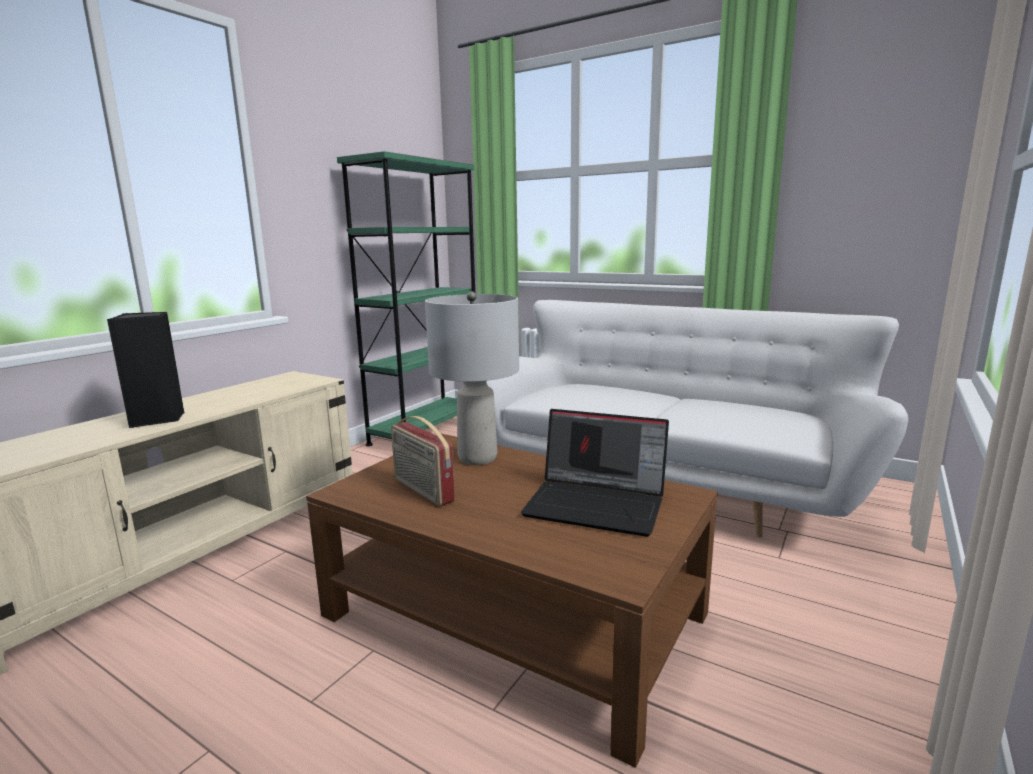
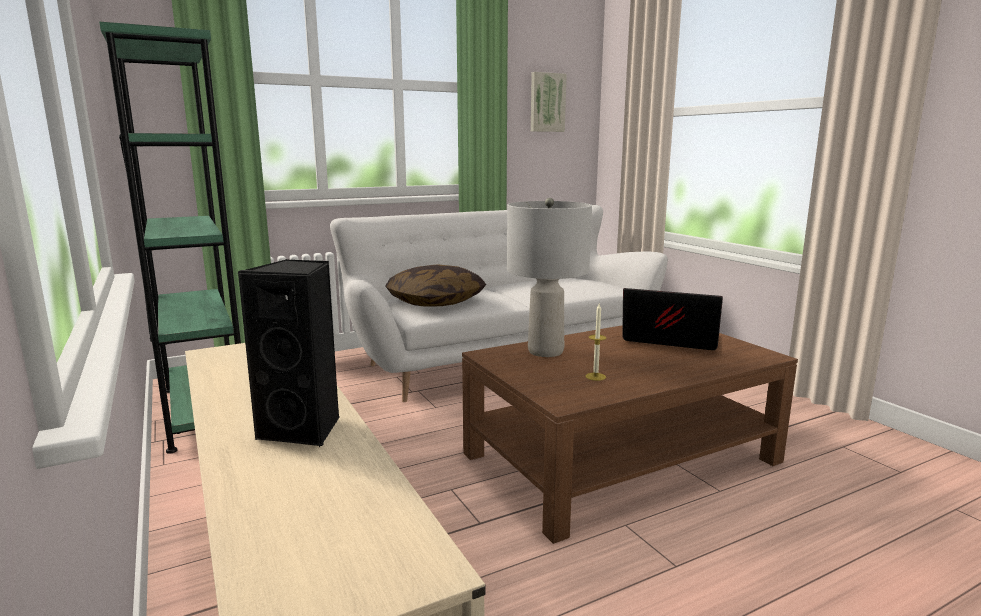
camera: 60 degrees left, 0 degrees up
(422, 490) = (595, 376): radio -> candle
(580, 395) = (436, 302): none -> pillow
(597, 504) = (668, 340): laptop -> laptop turned 120 degrees counterclockwise
(874, 163) = (547, 102): none -> picture

